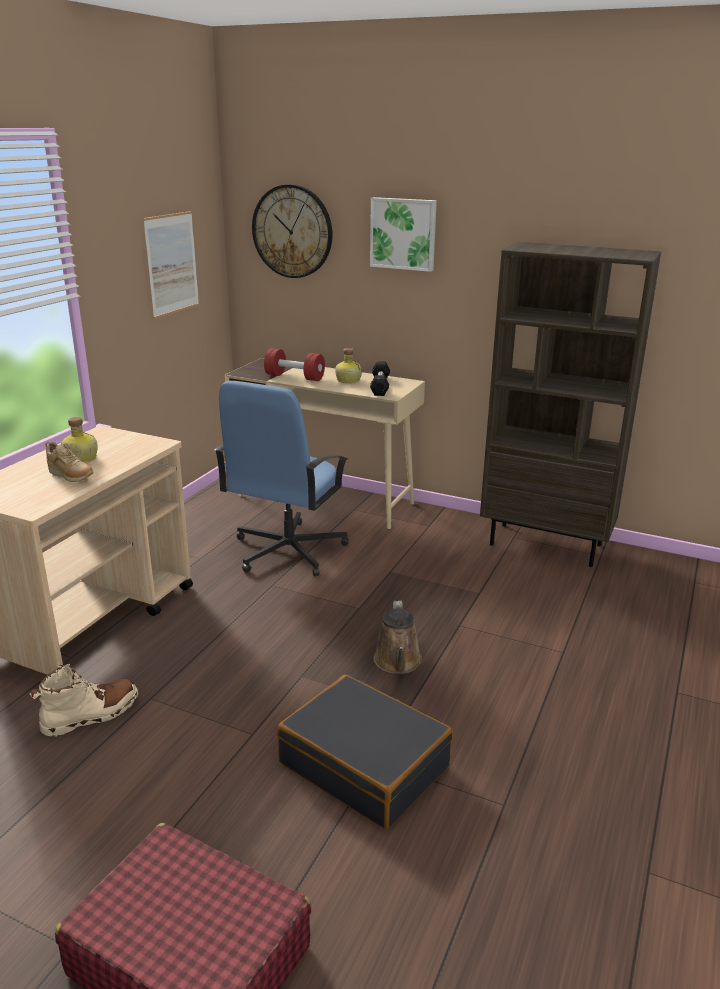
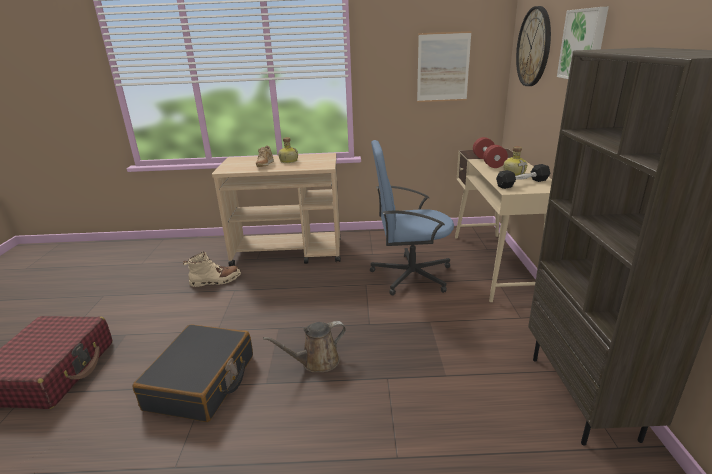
camera: 65 degrees right, 0 degrees up
(91, 715) = (215, 281): beige boot -> beige boot turned 45 degrees counterclockwise

